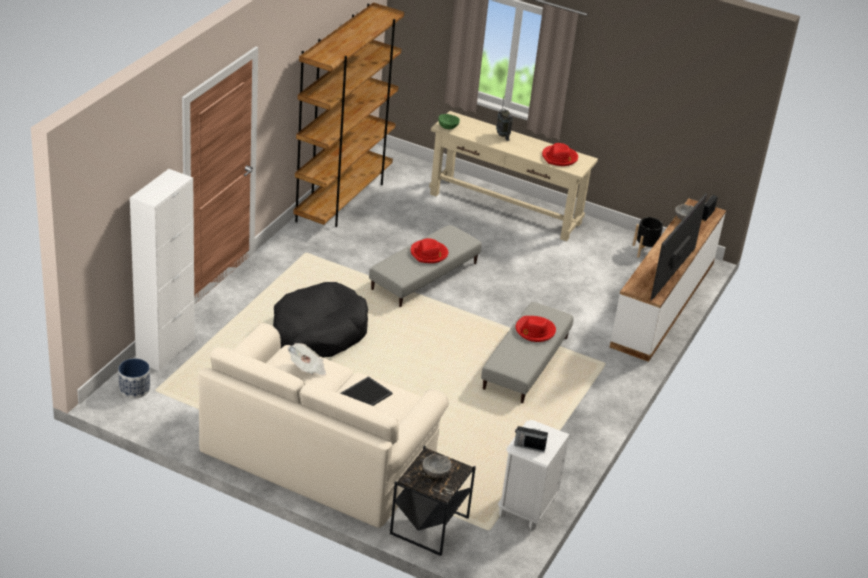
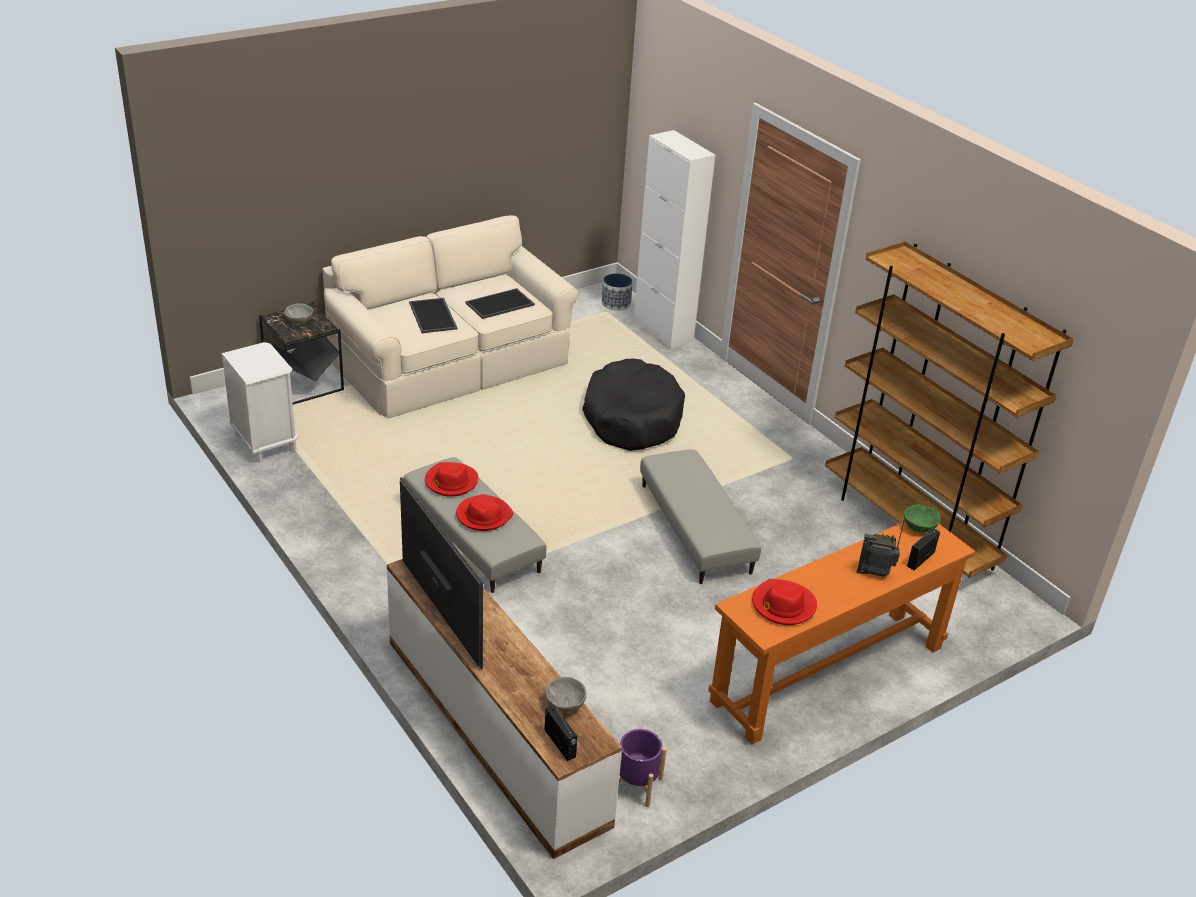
camera: 120 degrees right, 0 degrees up
(307, 368) = (500, 304): newspaper -> tray
(429, 253) = (695, 498): red hat -> red hat (451, 482)
(505, 208) = (828, 673): beige console table -> orange console table
(529, 446) = (256, 353): radio -> radio (921, 559)
(646, 251) = (637, 785): black planter -> purple planter

